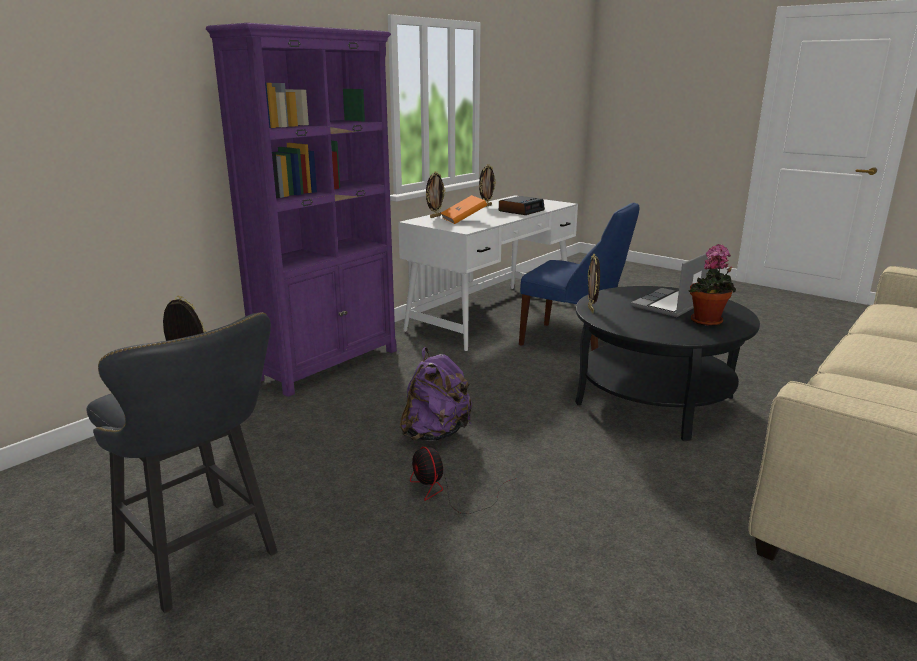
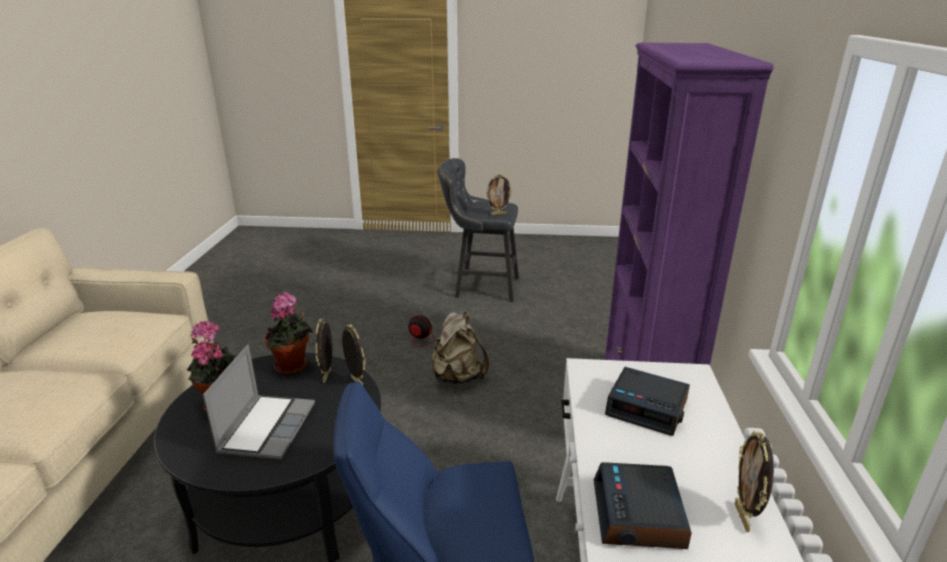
camera: 145 degrees right, 5 degrees up
(435, 216) = (706, 404): picture frame -> picture frame (328, 376)
(436, 433) = (458, 377): purple backpack -> beige backpack
(463, 220) = (647, 408): orange book -> alarm clock
(641, 329) = (293, 367): none -> potted plant

